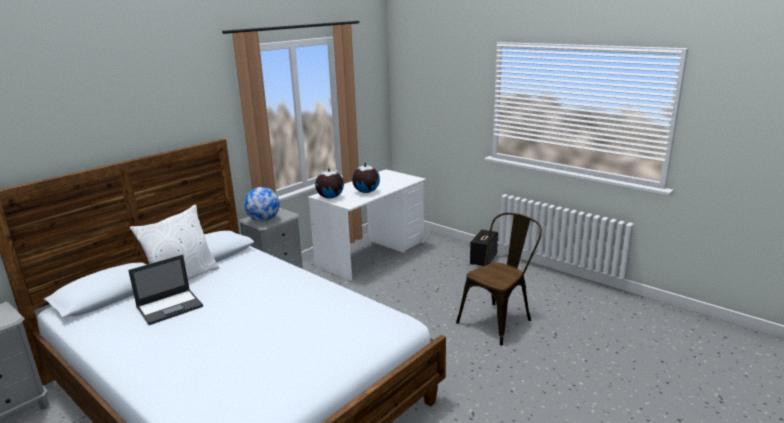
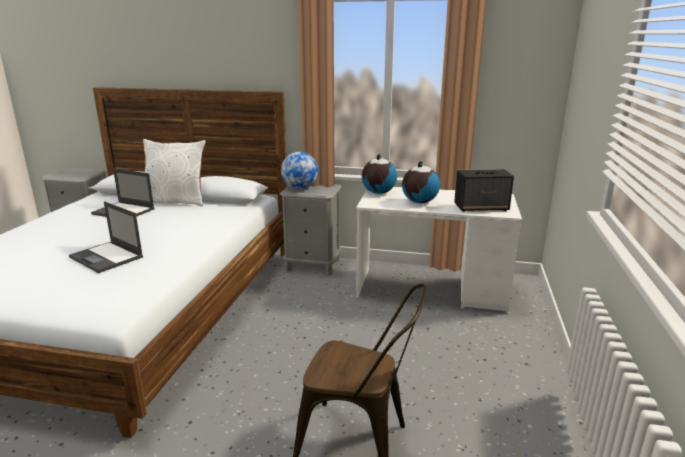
camera: 60 degrees right, 0 degrees up
(291, 320) = (107, 257): none -> laptop
(483, 259) = (530, 377): speaker -> speaker (481, 207)

